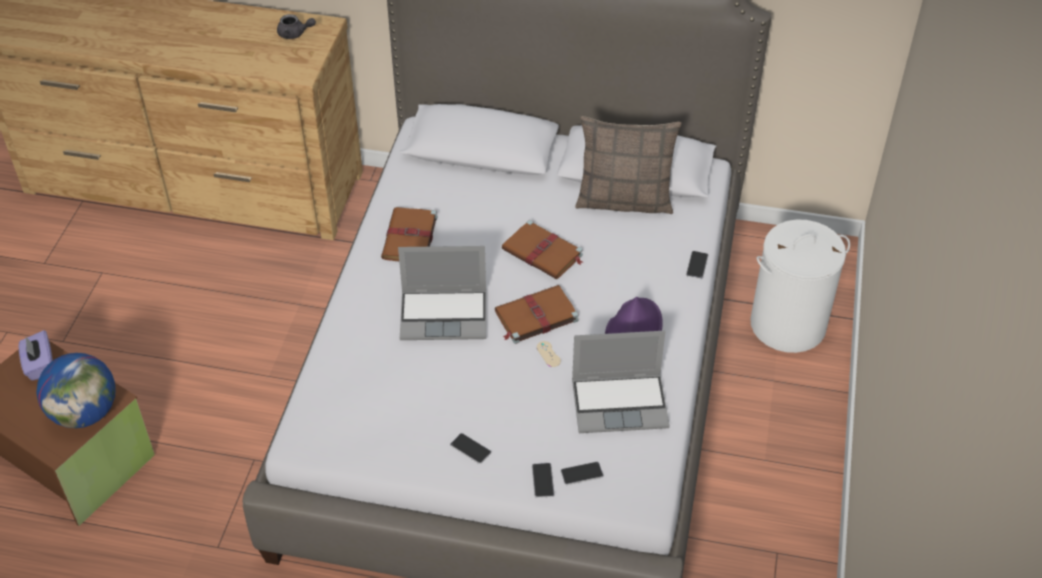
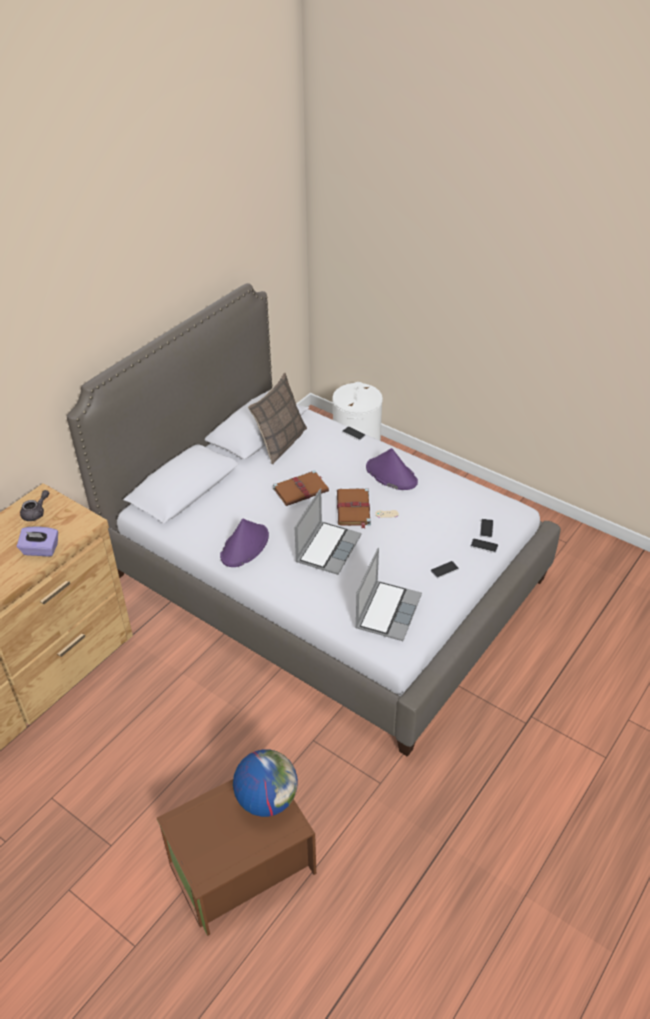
camera: 65 degrees left, 5 degrees down
(40, 365) = (195, 822): purple tissue box -> purple tissue box (40, 550)
(409, 238) = (245, 546): brown book -> purple hat
(621, 403) = (441, 497): laptop -> laptop (387, 611)

